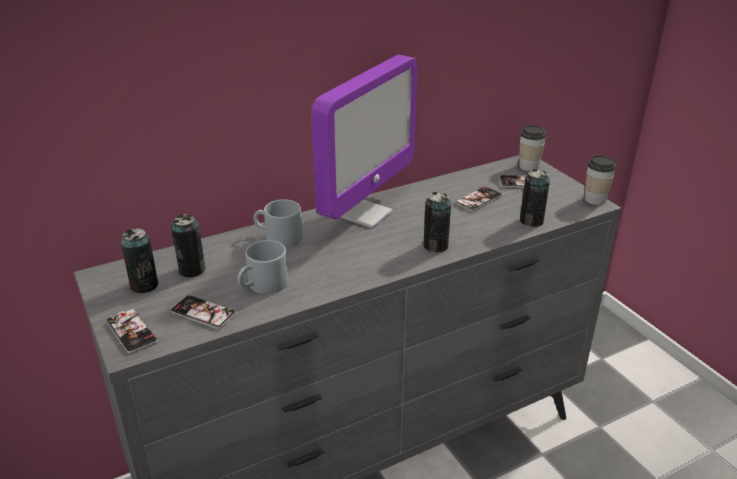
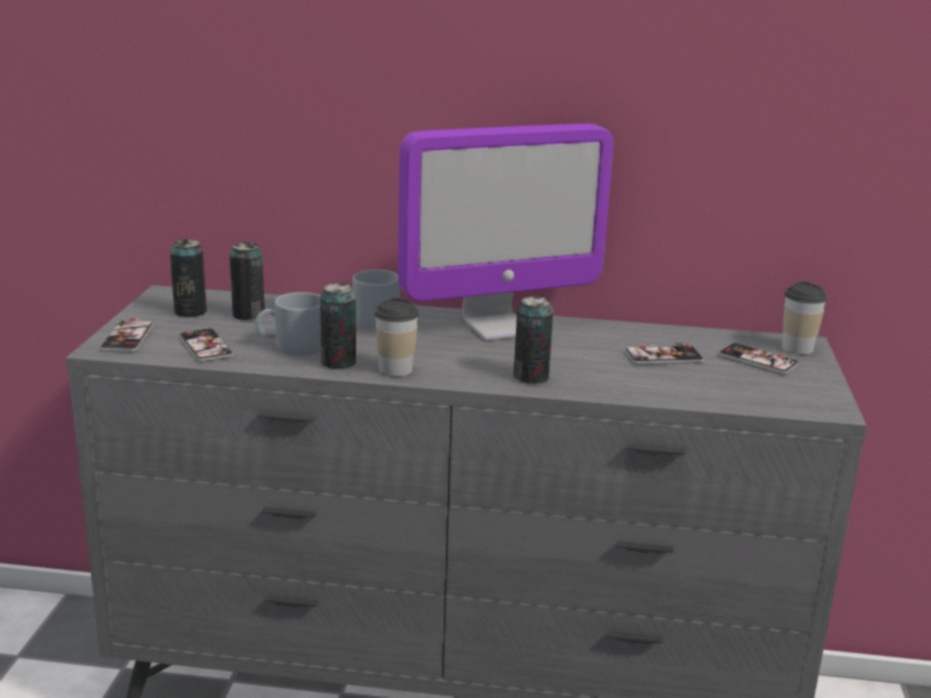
camera: 35 degrees right, 10 degrees down
(531, 221) = (699, 395): can -> can (338, 363)
(595, 199) = (837, 405): cup -> cup (395, 370)

